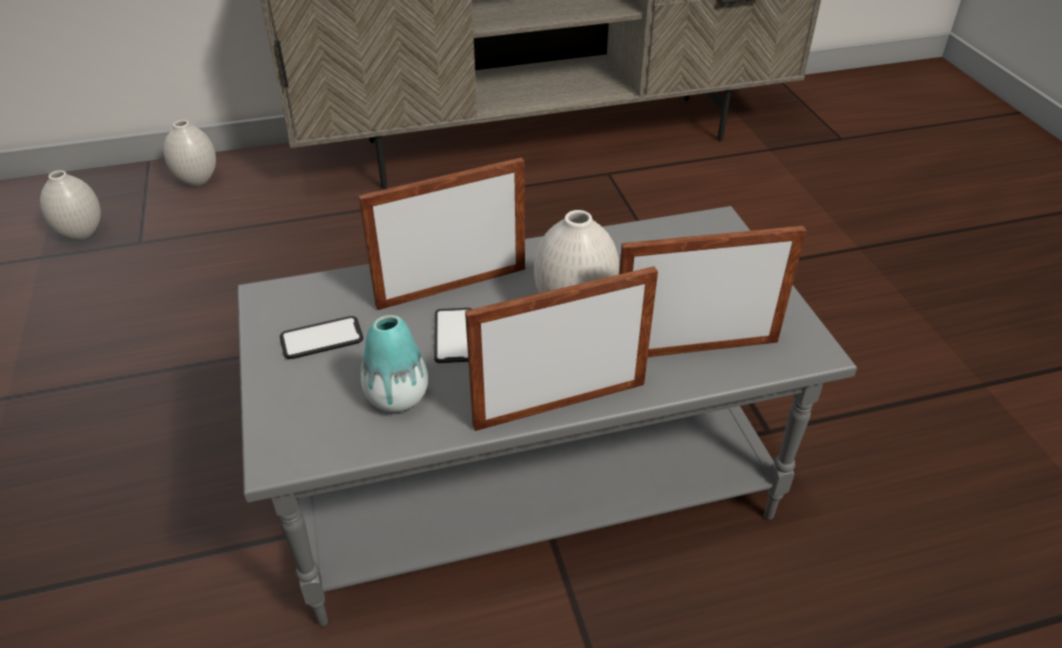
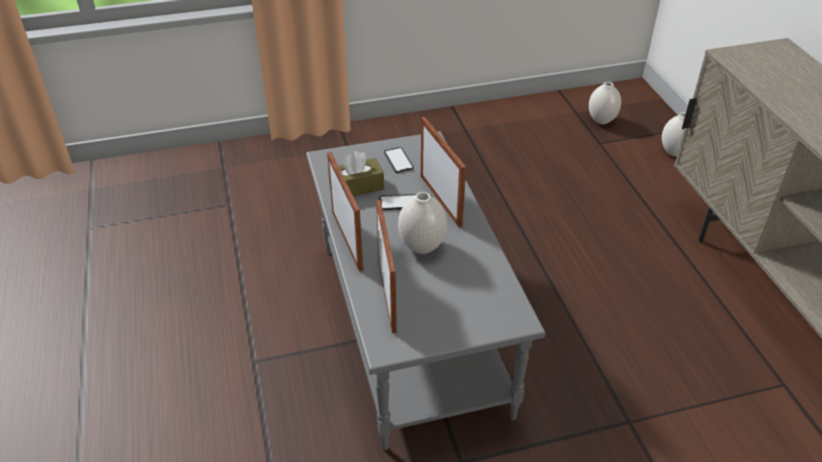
camera: 90 degrees right, 0 degrees up
(397, 397) = (356, 187): vase -> brown tissue box

